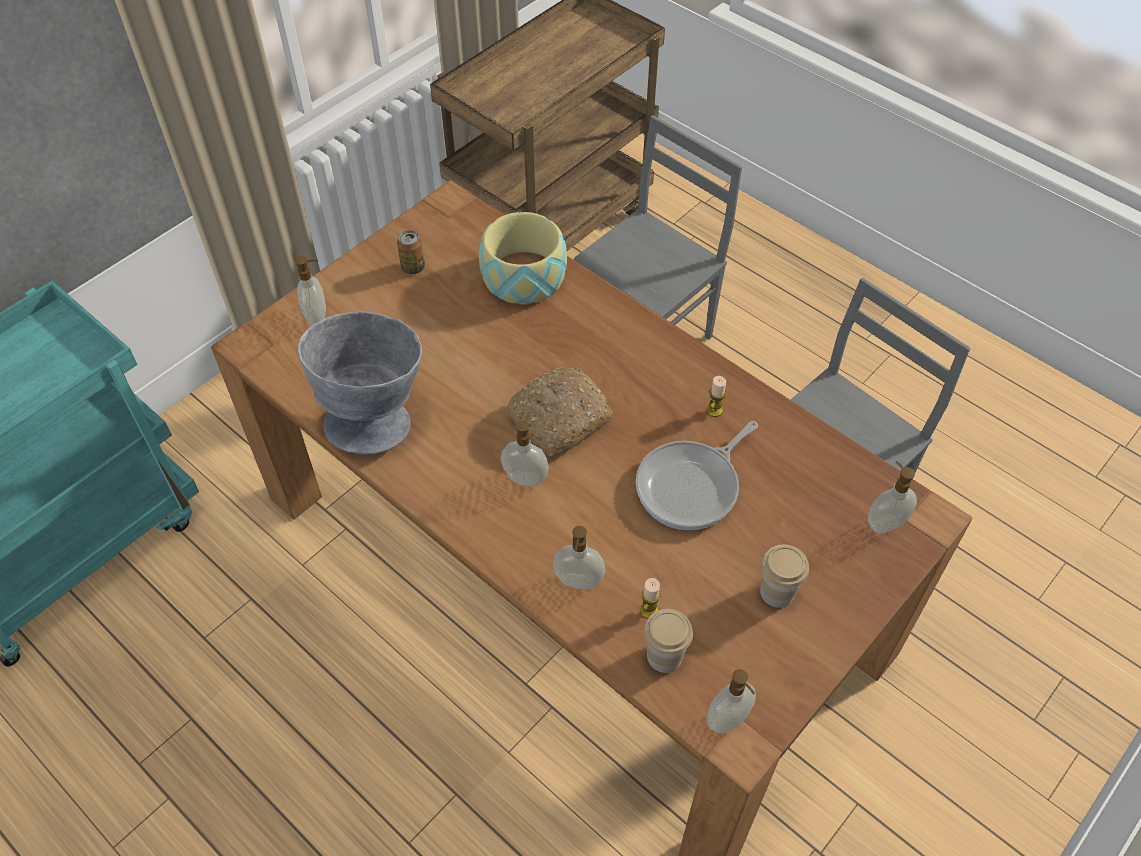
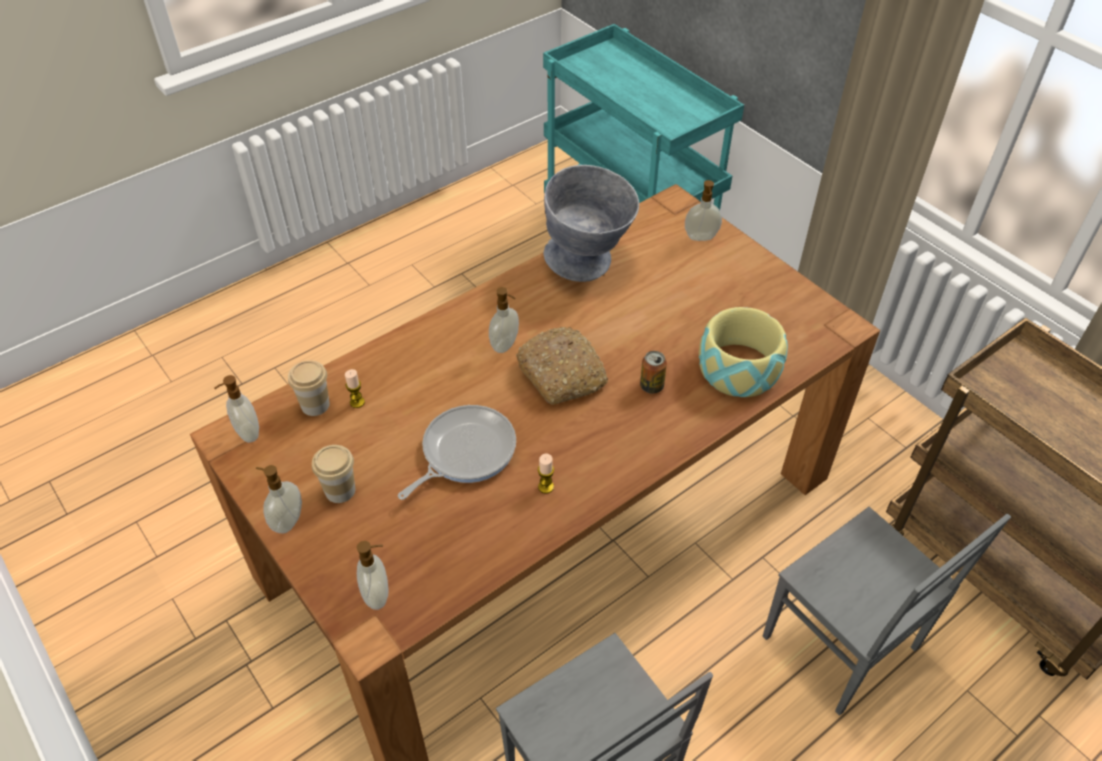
camera: 100 degrees right, 5 degrees down
(413, 267) = (755, 296): can -> can (651, 386)
(578, 582) = (398, 364): soap dispenser -> soap dispenser (287, 521)
(691, 486) = (464, 452): frying pan -> frying pan turned 75 degrees clockwise

